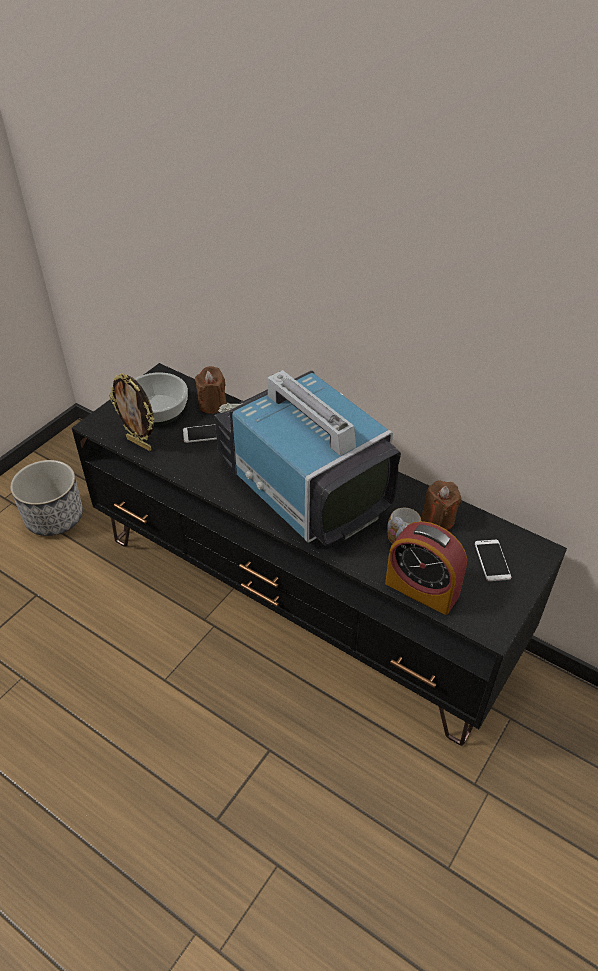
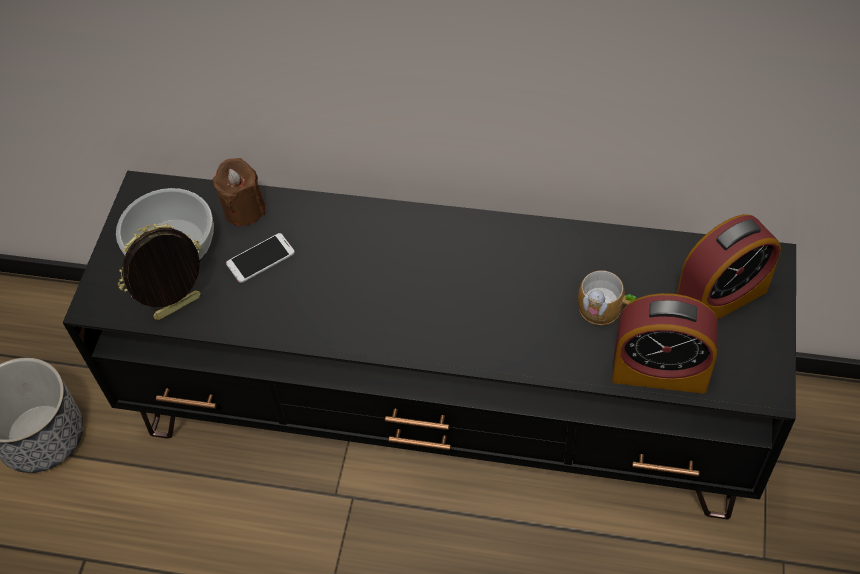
camera: 20 degrees left, 10 degrees up
(140, 444) = (178, 309): picture frame -> picture frame turned 135 degrees clockwise
(302, 485) = (434, 284): television -> none
(438, 519) = (629, 265): brown candle -> none
(492, 560) = (721, 297): phone -> alarm clock

